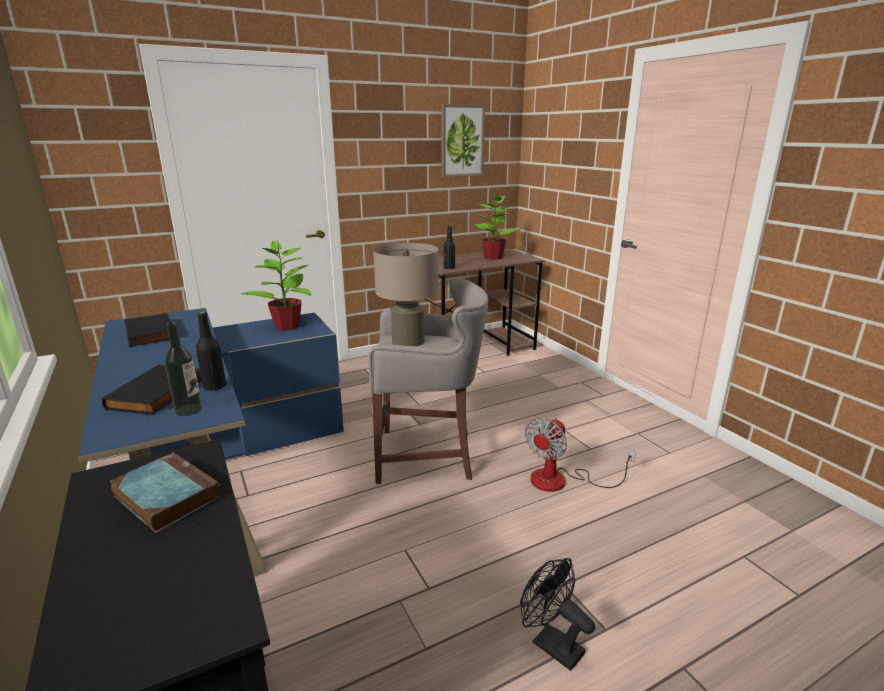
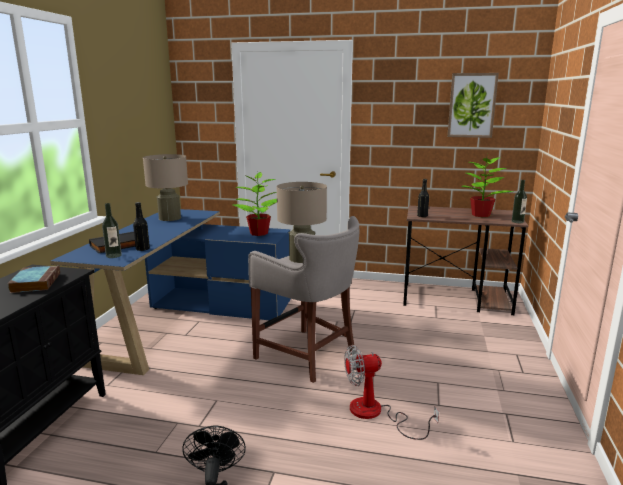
camera: 40 degrees right, 5 degrees down
(148, 333) = (169, 218): black book -> beige table lamp
(531, 258) = (517, 222): none -> bottle

